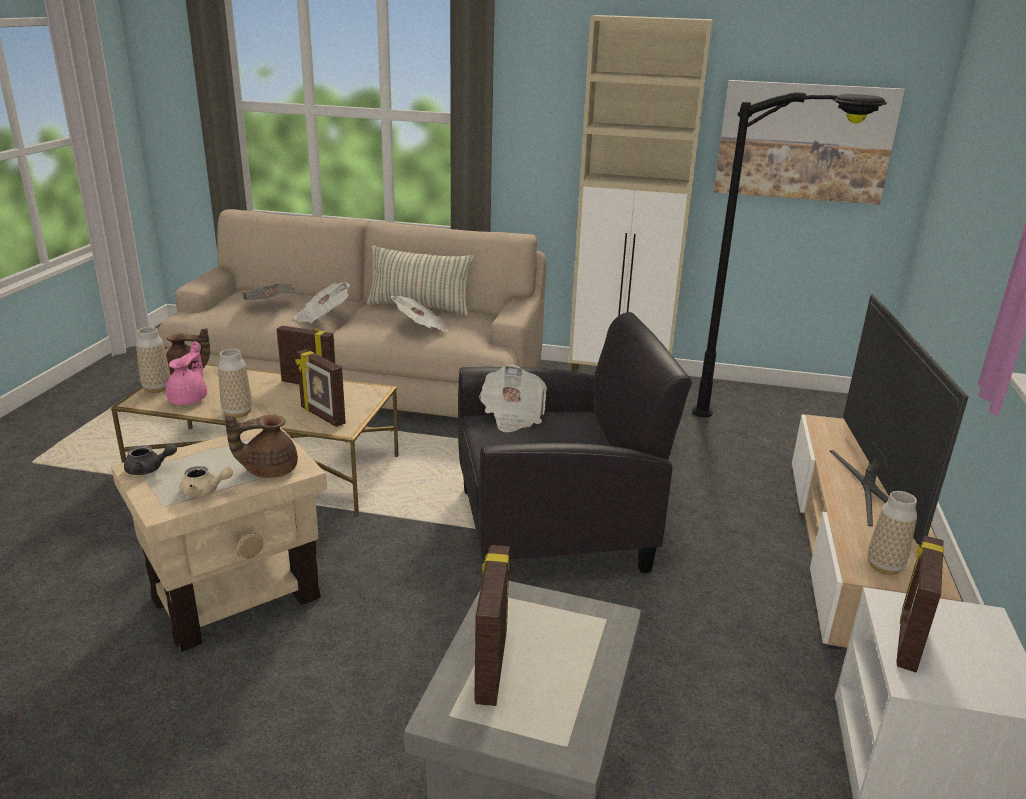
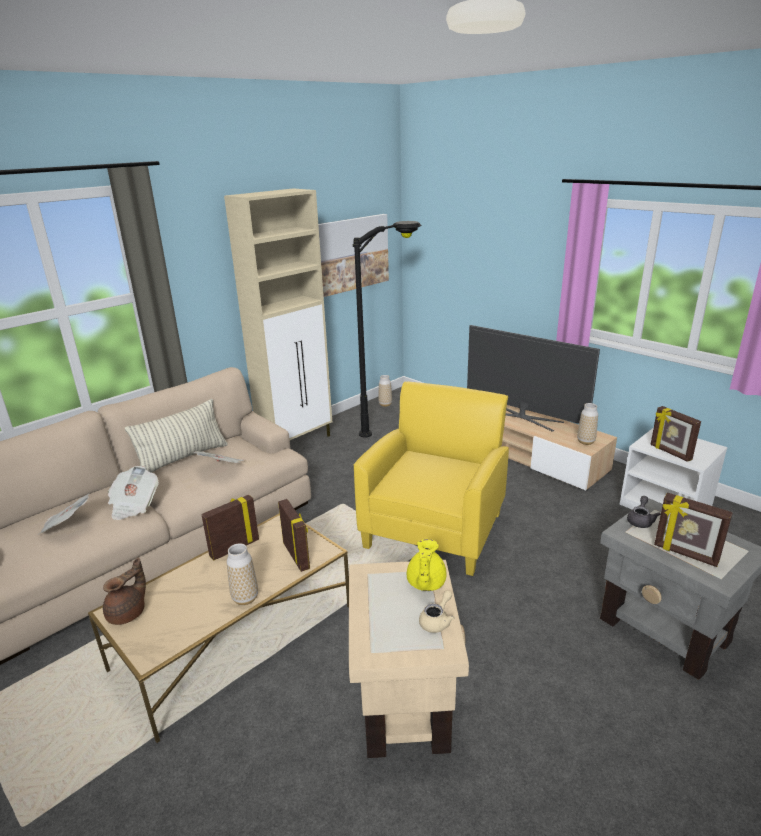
camera: 55 degrees left, 0 degrees up
(149, 469) = (377, 646): grey teapot -> grey teapot (640, 520)
(157, 389) = (136, 639): vase -> vase (385, 404)
(189, 399) = (184, 621): pink teapot -> none
(268, 470) = (425, 583): brown teapot -> yellow teapot
(322, 416) = (297, 555): picture frame -> picture frame turned 105 degrees counterclockwise
(512, 416) = (397, 476): newspaper -> none
(554, 528) = (435, 529): black armchair -> yellow armchair

